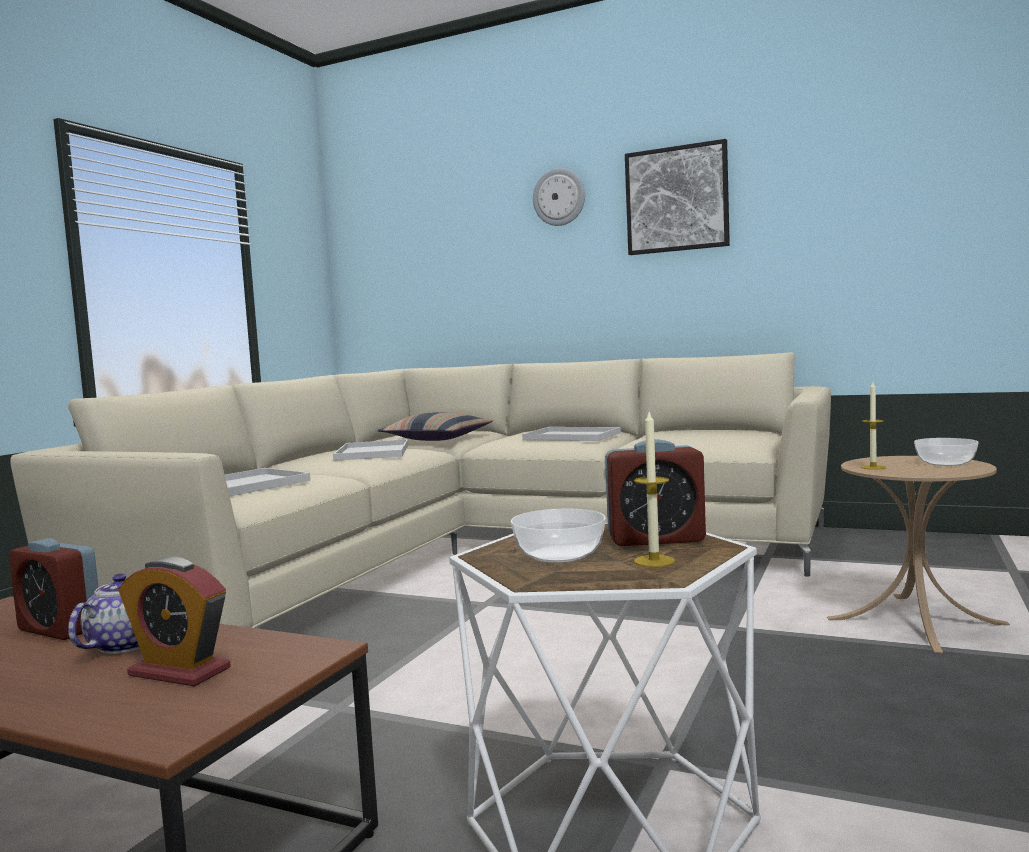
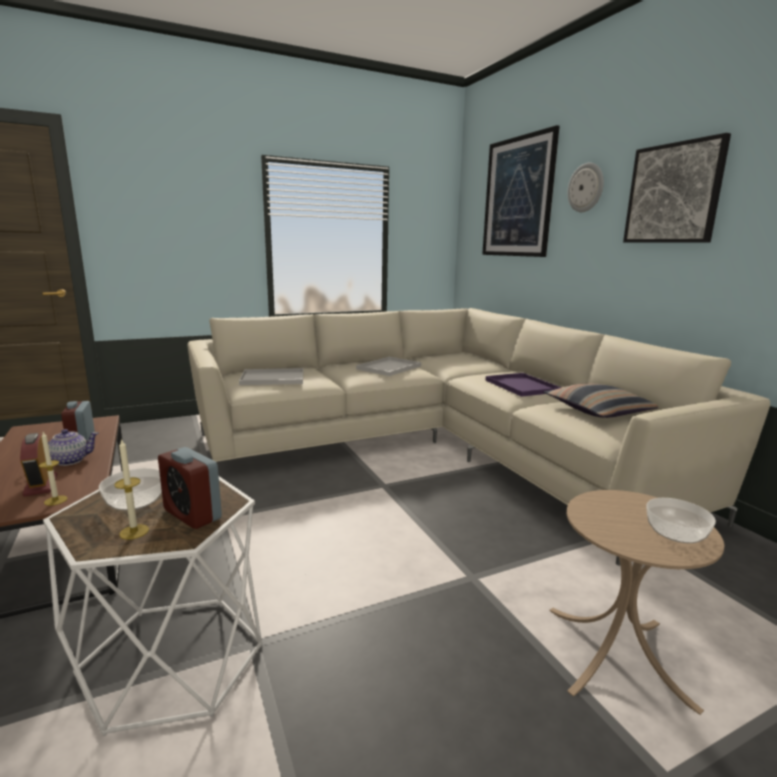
camera: 40 degrees right, 10 degrees up
(437, 439) = (452, 364): pillow -> pillow (599, 411)
(448, 213) = (517, 197): none -> picture
(574, 436) = (523, 386): white tray -> purple tray
(873, 467) = (596, 507): candle -> candle (55, 500)

